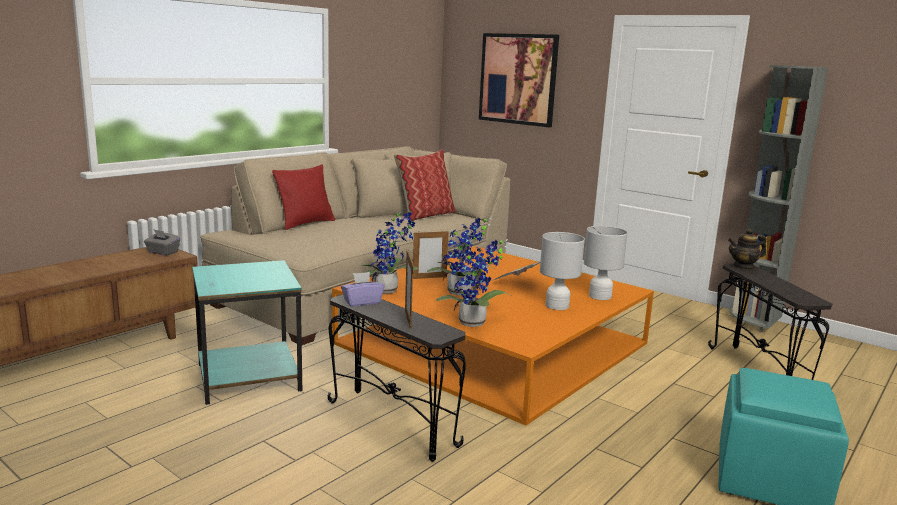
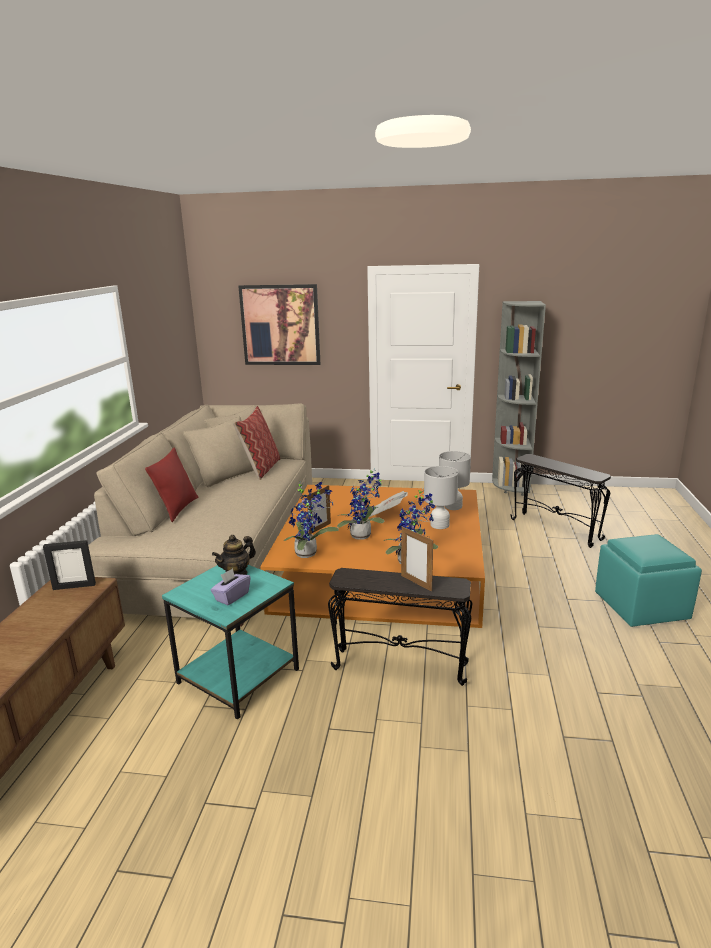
camera: 30 degrees left, 5 degrees up
(162, 252) = (74, 586): grey tissue box -> picture frame
(362, 302) = (359, 578): purple tissue box -> purple tissue box (231, 597)
(744, 267) = (529, 457): teapot -> teapot (236, 574)

